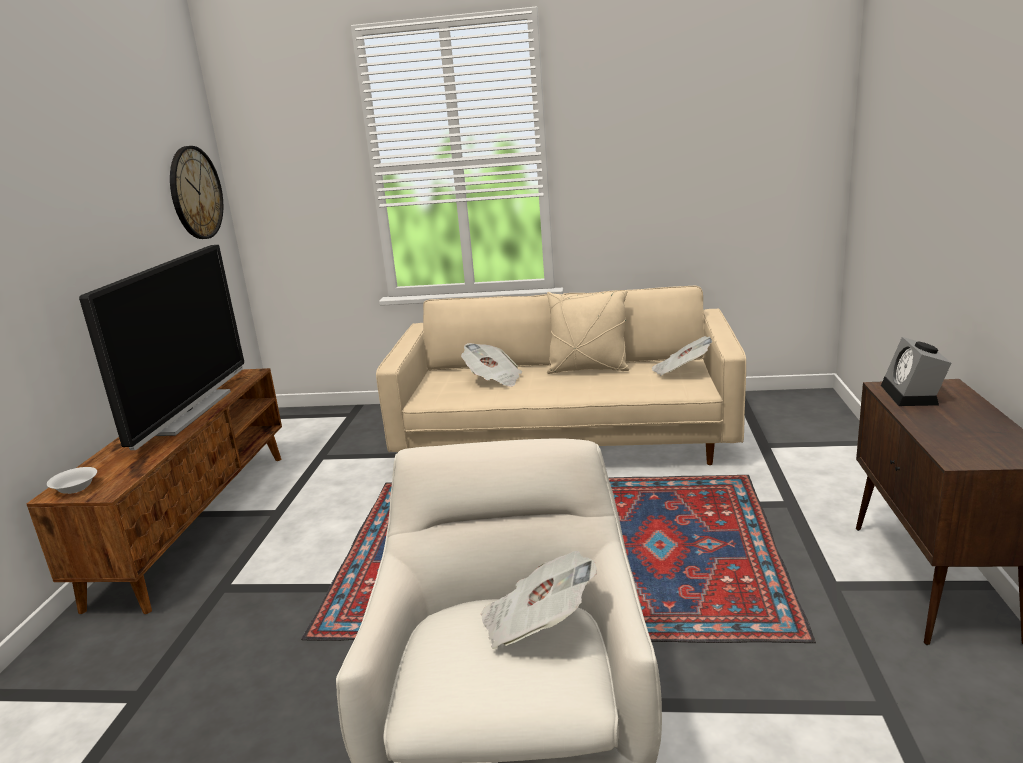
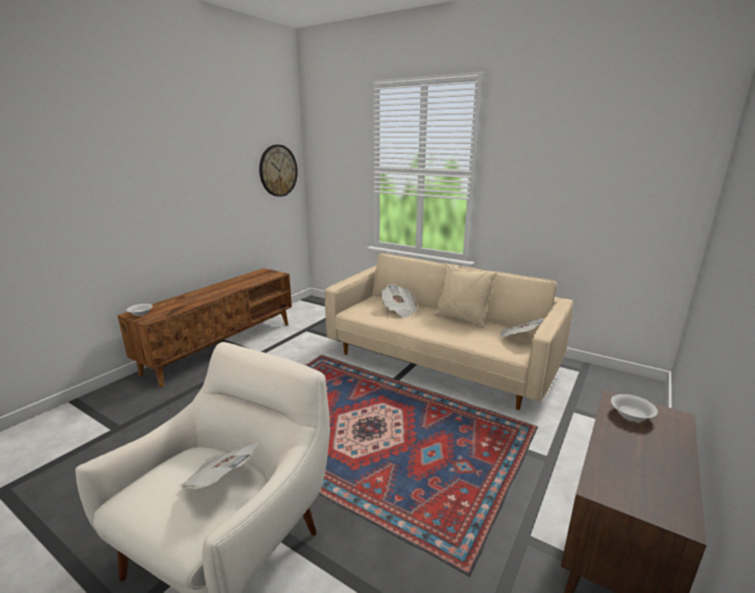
camera: 25 degrees right, 0 degrees up
(188, 412) = (227, 288): television -> none
(913, 395) = (631, 415): alarm clock -> white bowl

